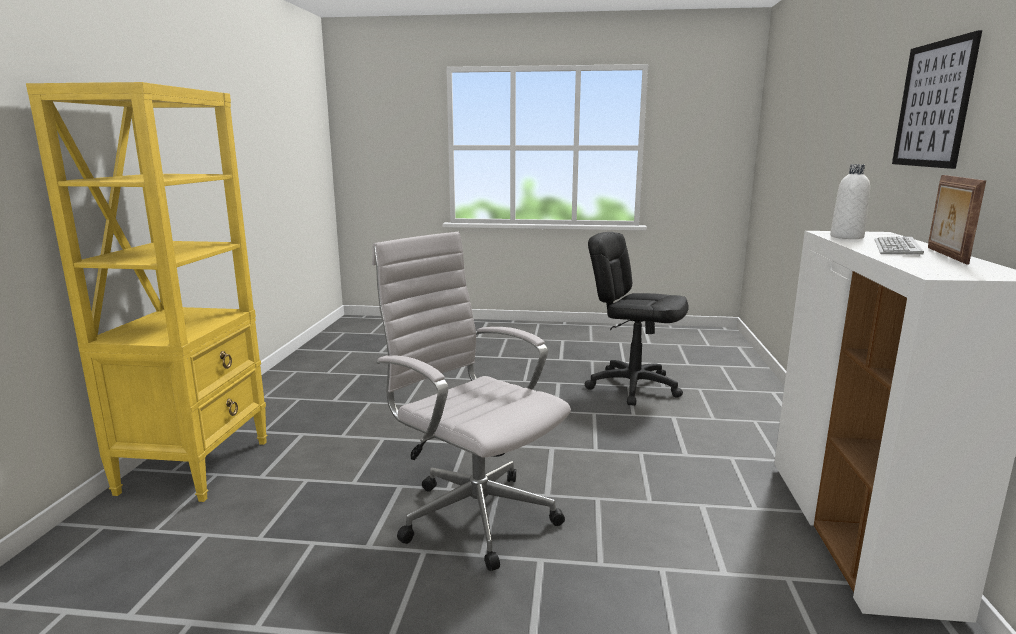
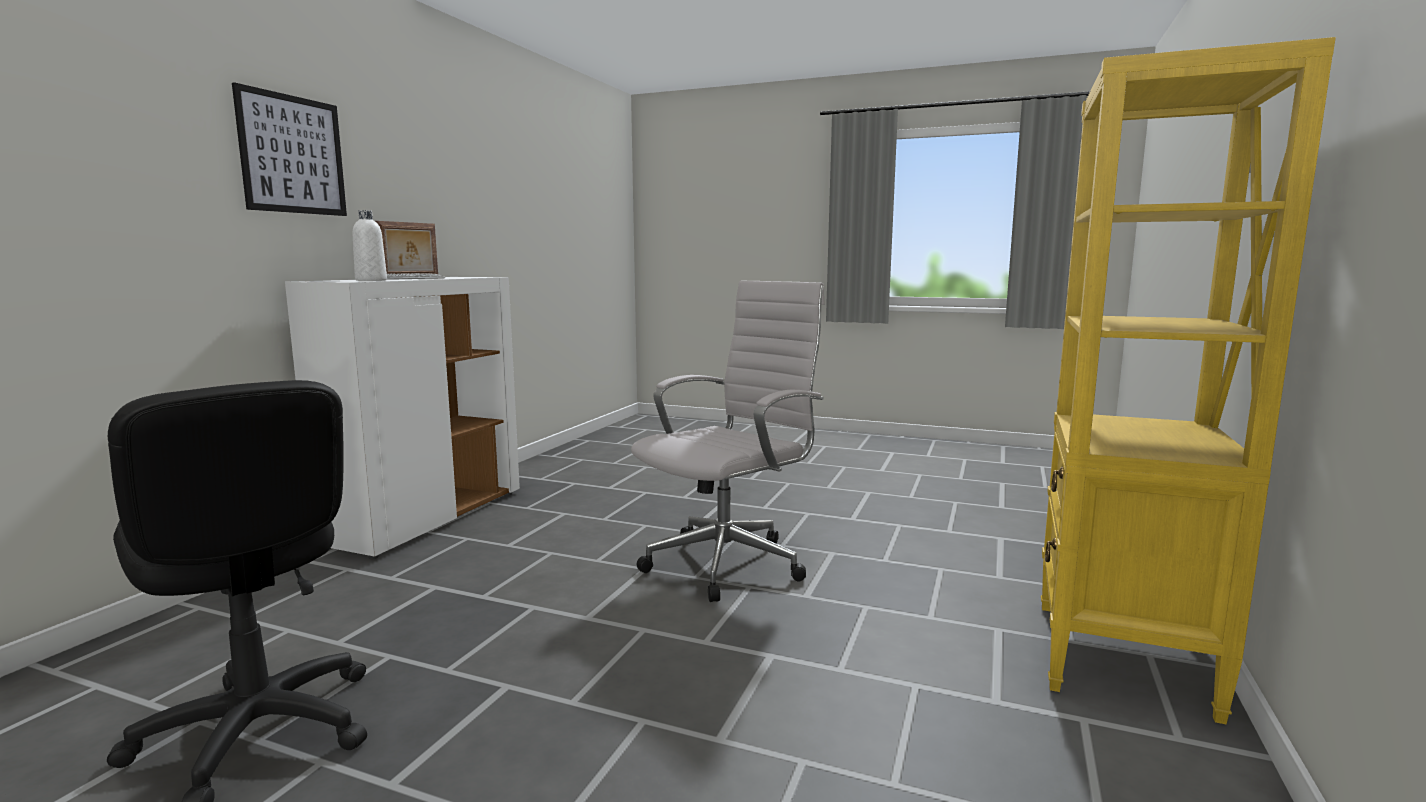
camera: 165 degrees left, 5 degrees down
(473, 514) = (730, 562): white office chair -> white office chair turned 105 degrees counterclockwise

